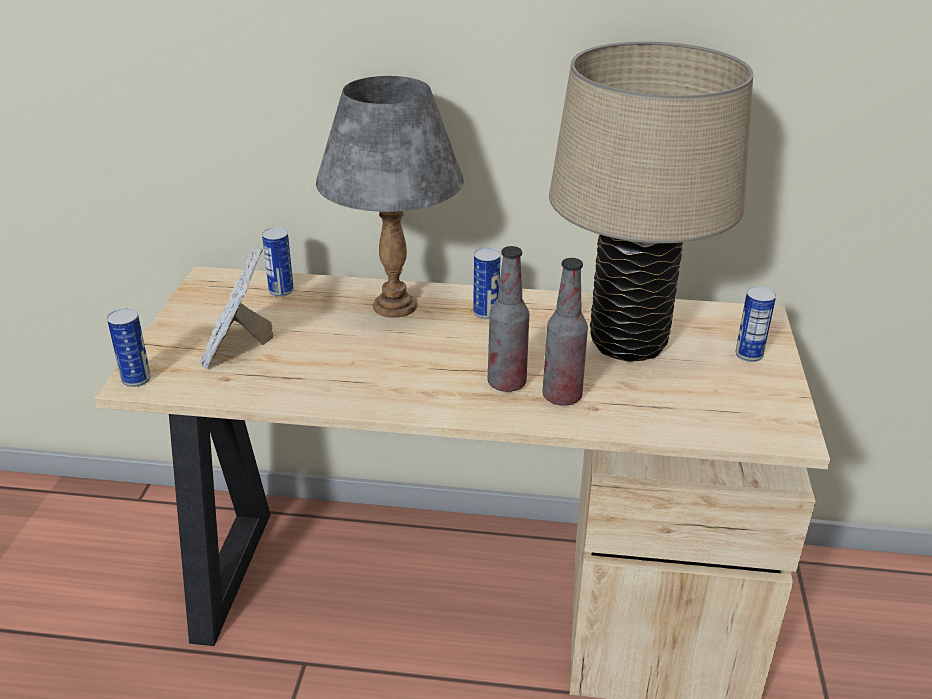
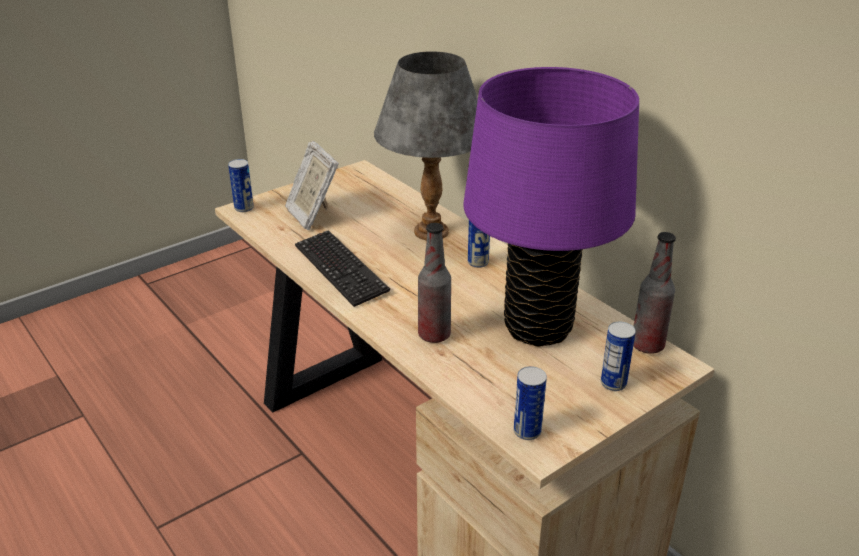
camera: 45 degrees right, 0 degrees up
(238, 348) = (312, 215): picture frame -> picture frame turned 75 degrees counterclockwise
(281, 291) = (384, 194): can -> can (527, 431)
(369, 386) = (340, 269): none -> keyboard
(506, 383) = (416, 309): bottle -> bottle (647, 345)
(628, 343) = (538, 328): beige table lamp -> purple table lamp

